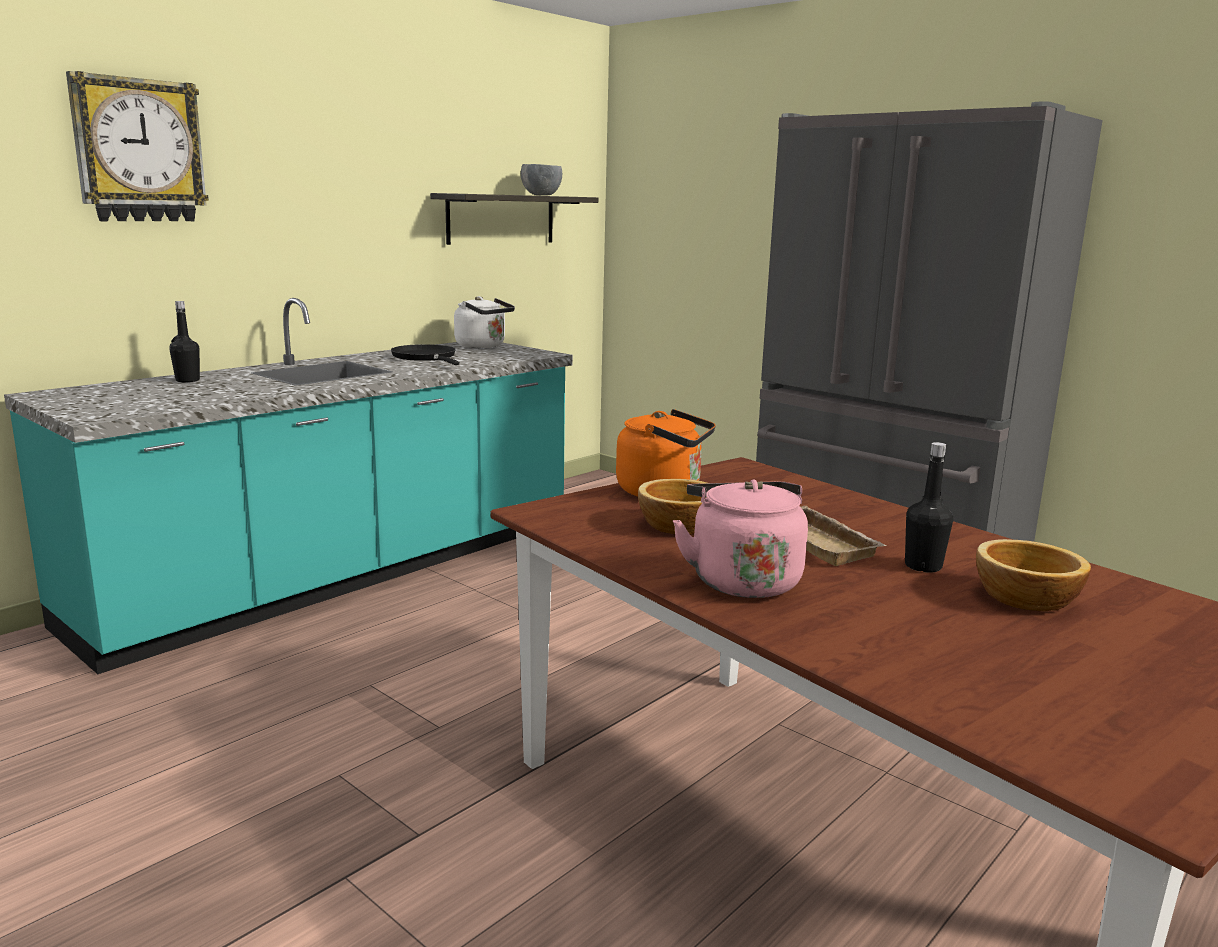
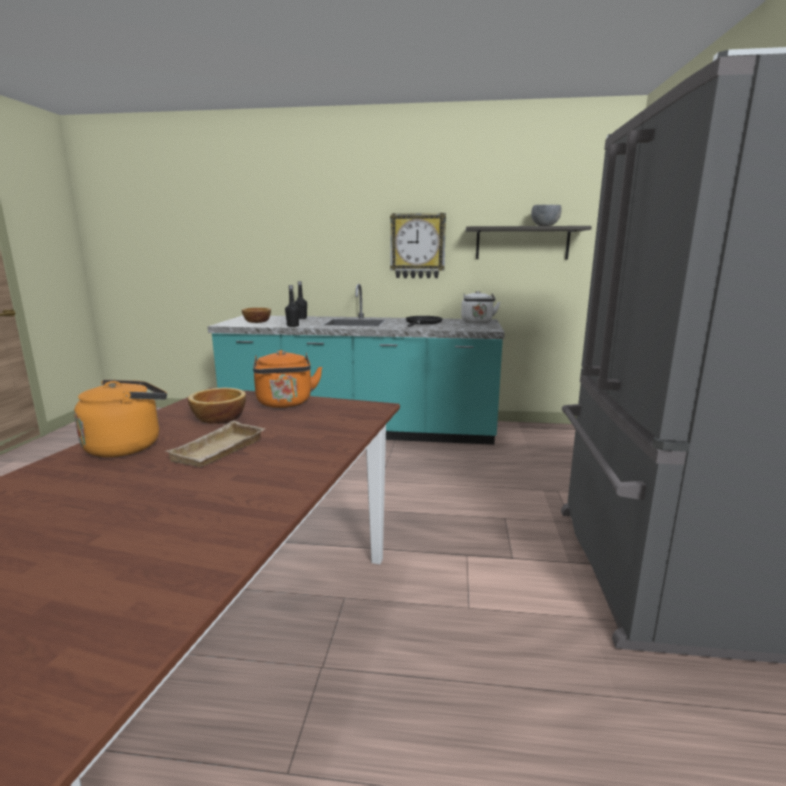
camera: 55 degrees right, 0 degrees up
(138, 151) = (302, 213): wall clock -> wall clock (417, 246)
(742, 580) = (128, 446): pink kettle -> orange kettle
(923, 566) = (193, 485): black bottle -> black bottle (293, 326)
(1024, 599) = (136, 529): bowl -> bowl (256, 321)

